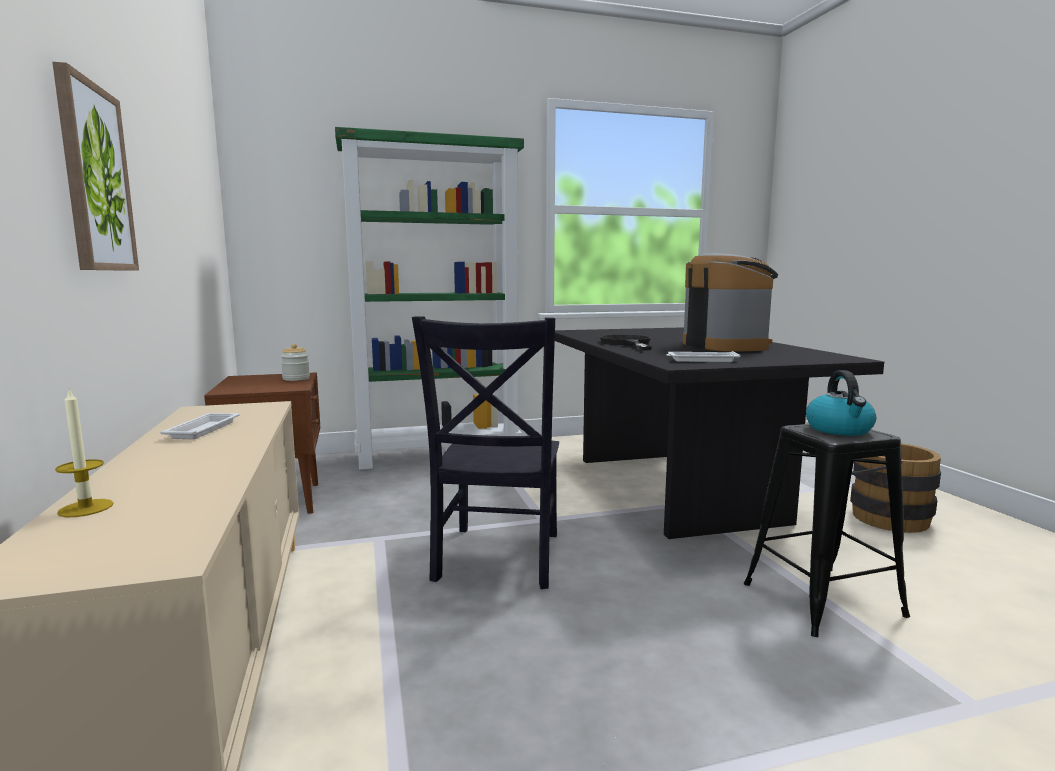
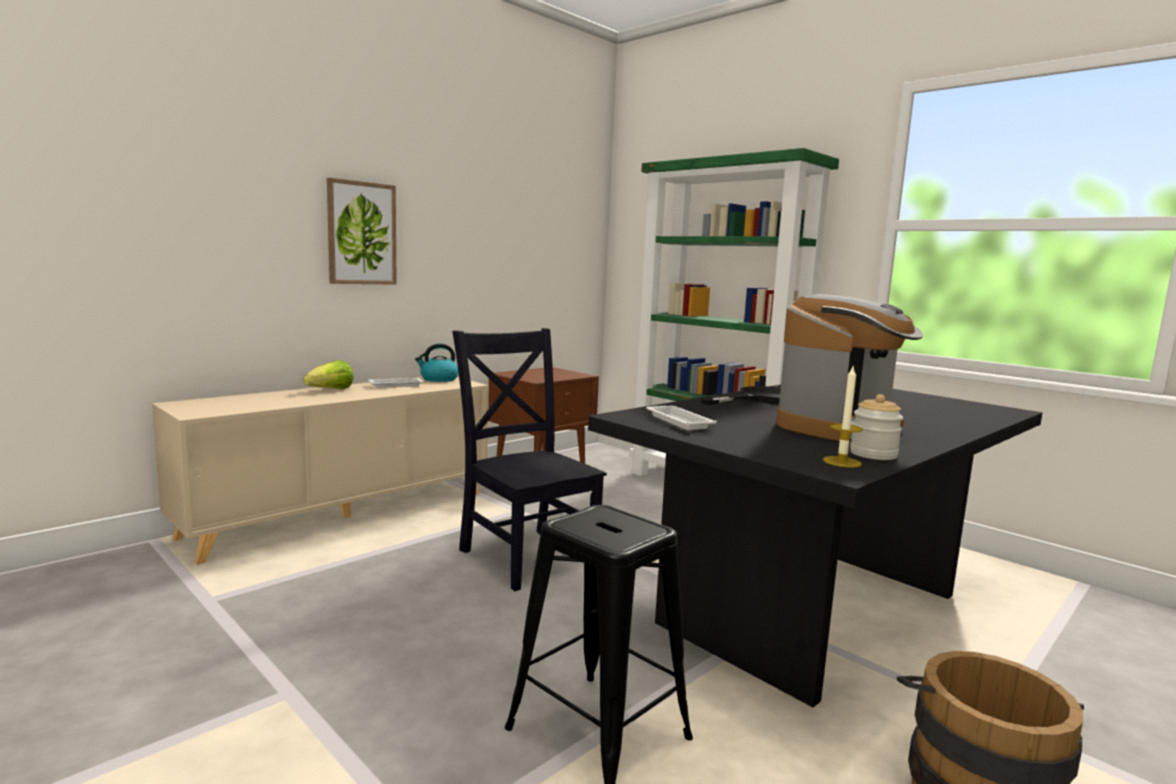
camera: 60 degrees right, 0 degrees up
(86, 508) = (255, 396): candle -> candle (842, 462)
(155, 460) = (331, 390): none -> lettuce
(296, 378) = (565, 376): jar -> jar (873, 454)
(497, 559) = (526, 555): black chair -> black chair turned 75 degrees clockwise
(840, 429) = (616, 526): kettle -> kettle (438, 379)

